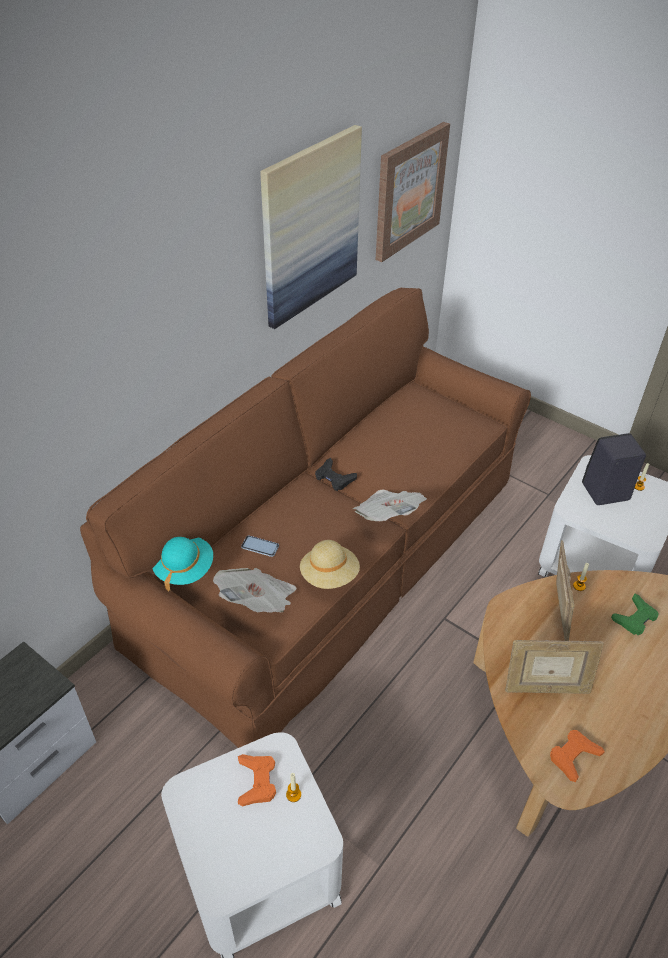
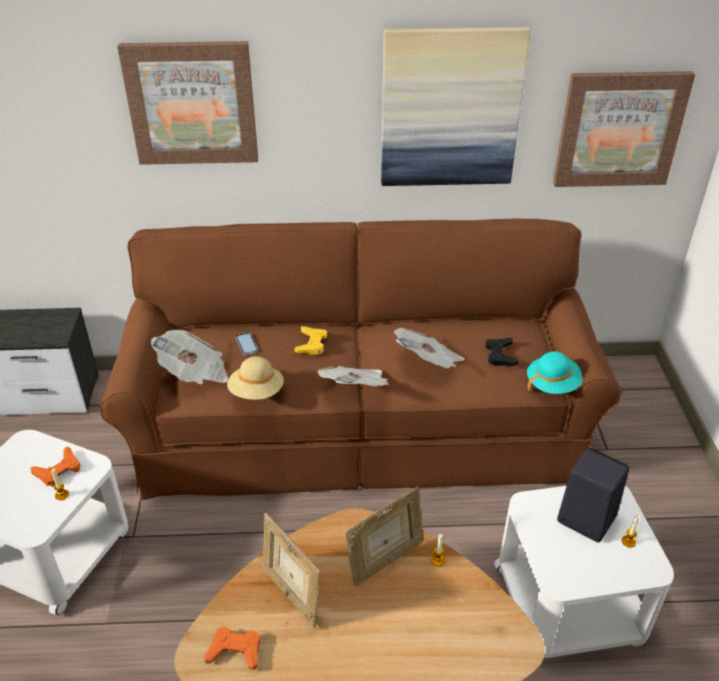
camera: 50 degrees right, 5 degrees down
(106, 333) = (192, 103): none -> picture
(184, 569) = (179, 319): turquoise hat -> turquoise hat (553, 384)
(306, 507) = (311, 344): none -> yellow game controller
(334, 478) = (362, 341): black game controller -> black game controller (500, 355)
(403, 459) = (428, 363): none -> newspaper
(634, 618) = (444, 622): green game controller -> none

